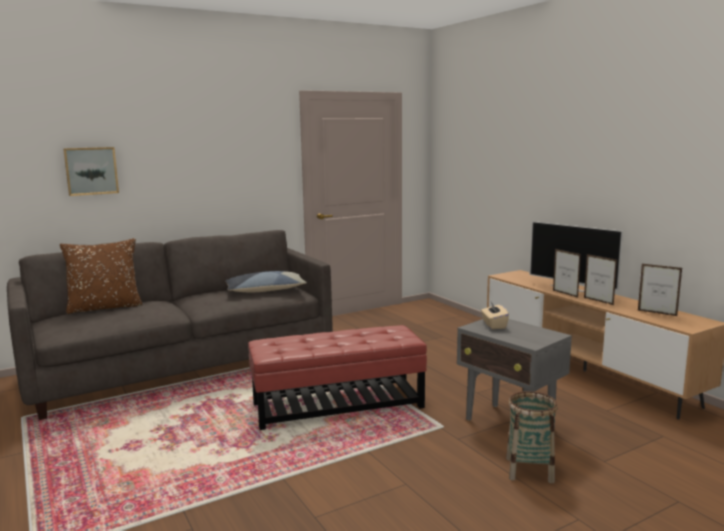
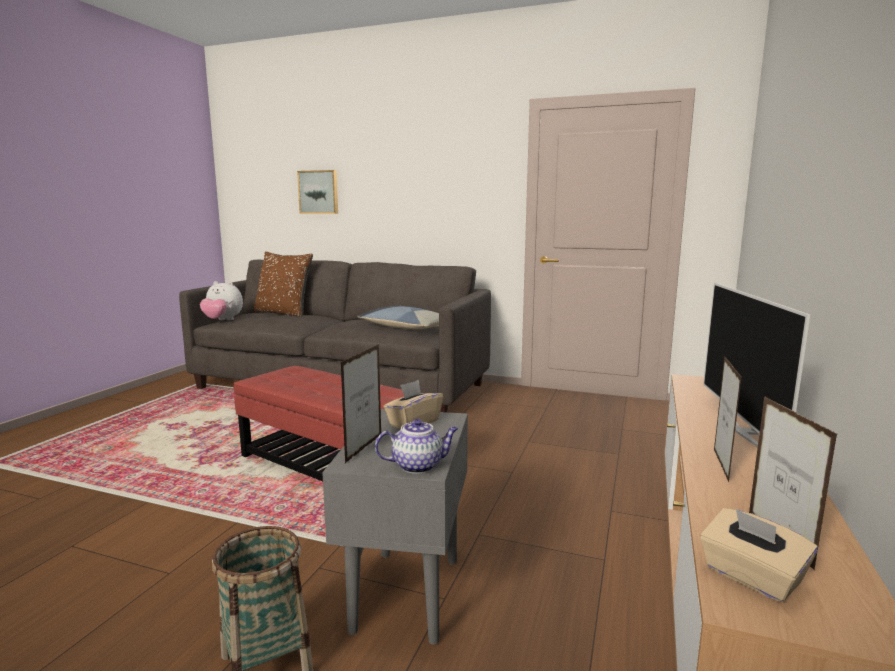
camera: 50 degrees right, 0 degrees up
(58, 331) = (222, 320): none -> plush toy
(550, 335) = (418, 465): none -> teapot
(565, 294) = (699, 432): picture frame -> picture frame (364, 448)
(675, 322) = (751, 577): none -> beige tissue box

